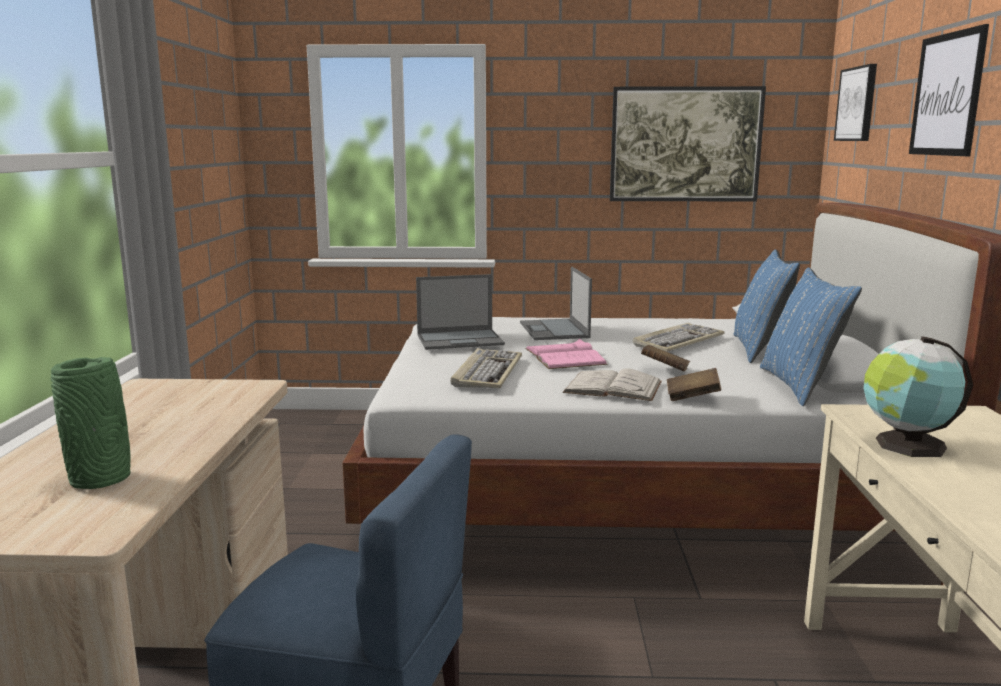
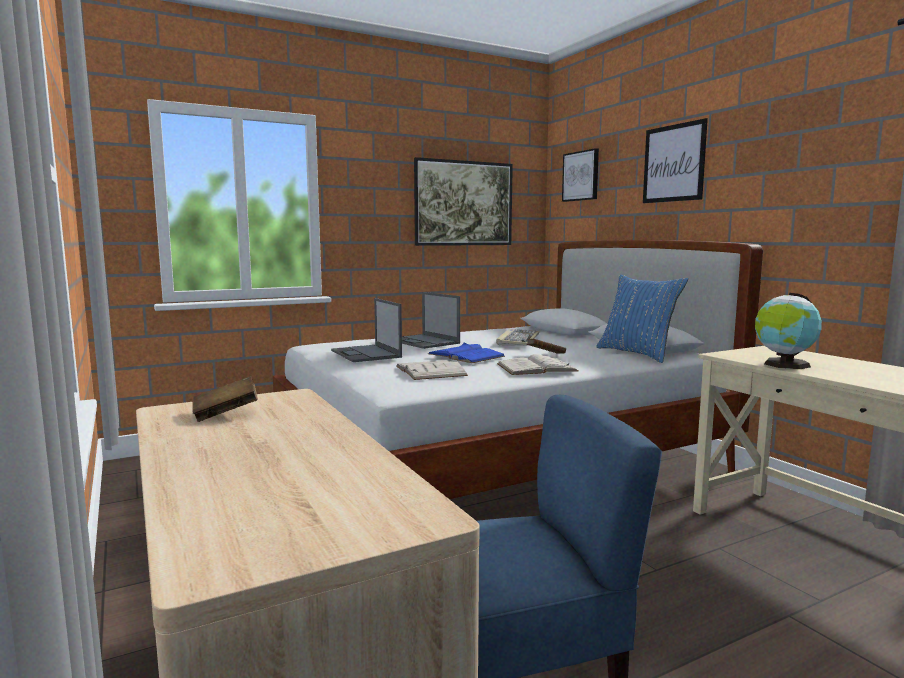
camera: 30 degrees left, 5 degrees down
(102, 479) = (316, 480): green vase -> none
(461, 340) = (366, 354): laptop -> laptop turned 105 degrees clockwise
(487, 372) = (430, 371): keyboard -> white book
(564, 356) = (466, 355): pink book -> blue book
(692, 397) = (594, 367): brown book -> brown book (225, 414)
(759, 349) = (573, 339): blue pillow -> none

